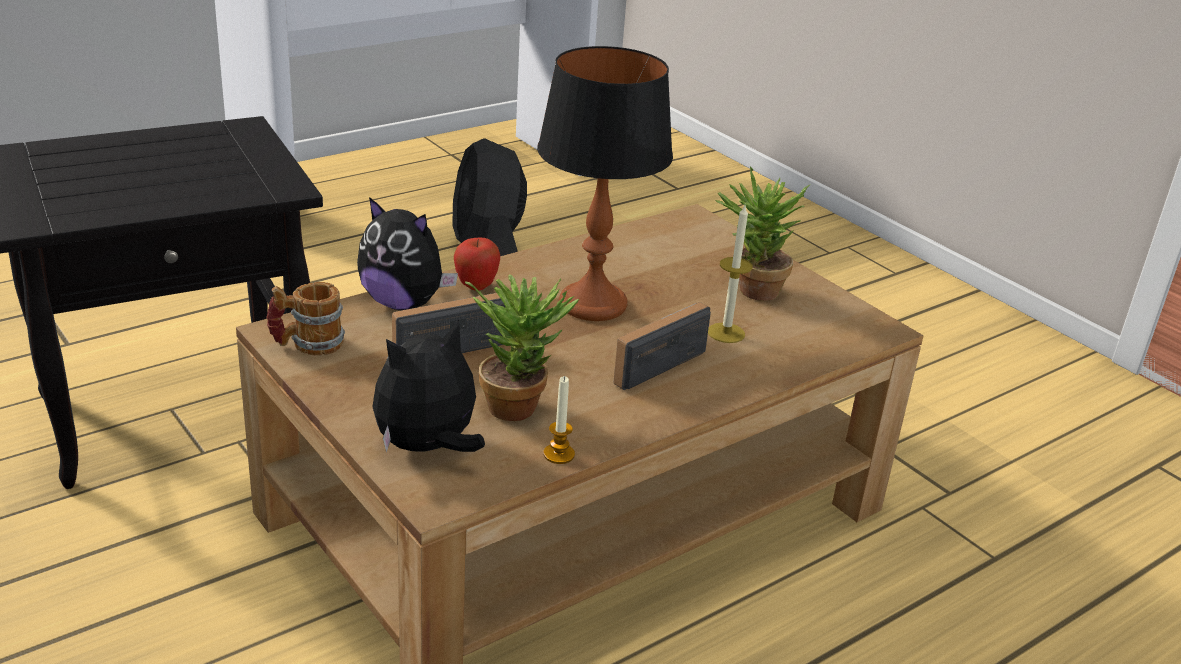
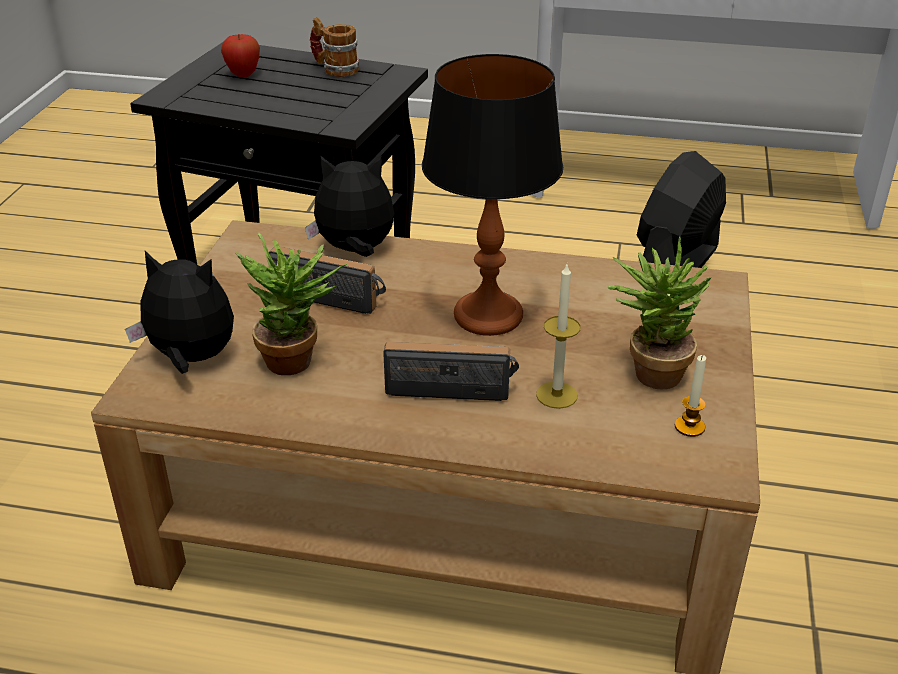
camera: 50 degrees right, 5 degrees up
(307, 344) = (248, 251): mug -> mug (335, 69)
(403, 303) = (355, 250): plush toy -> plush toy turned 105 degrees clockwise
(476, 286) = (426, 261): apple -> apple (243, 75)
(559, 454) = (256, 413): candle -> candle (689, 427)

